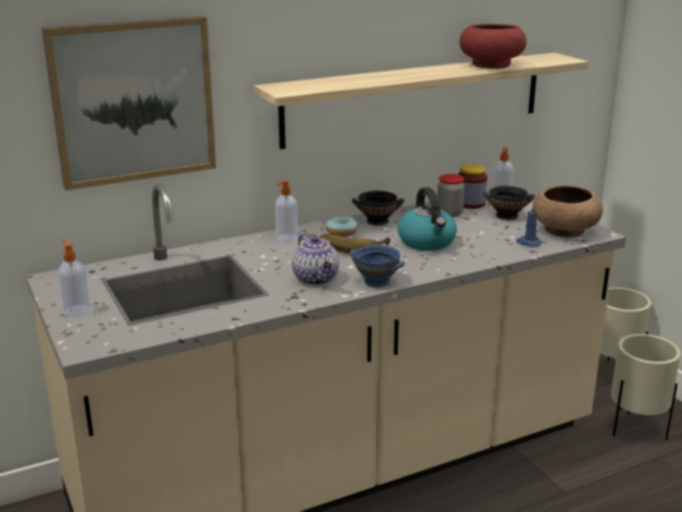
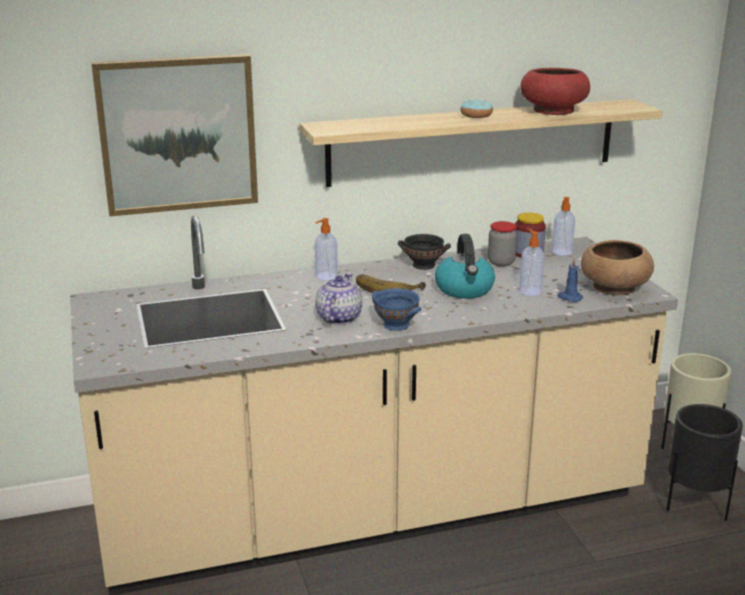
camera: 10 degrees right, 0 degrees up
(76, 310) = (103, 331): soap dispenser -> soap dispenser (529, 291)
(316, 278) = (338, 318): teapot -> teapot turned 150 degrees counterclockwise
(341, 232) = (382, 274): donut -> donut (476, 115)
(507, 216) = (561, 269): black bowl -> none
(636, 430) = (695, 507): beige planter -> black planter

